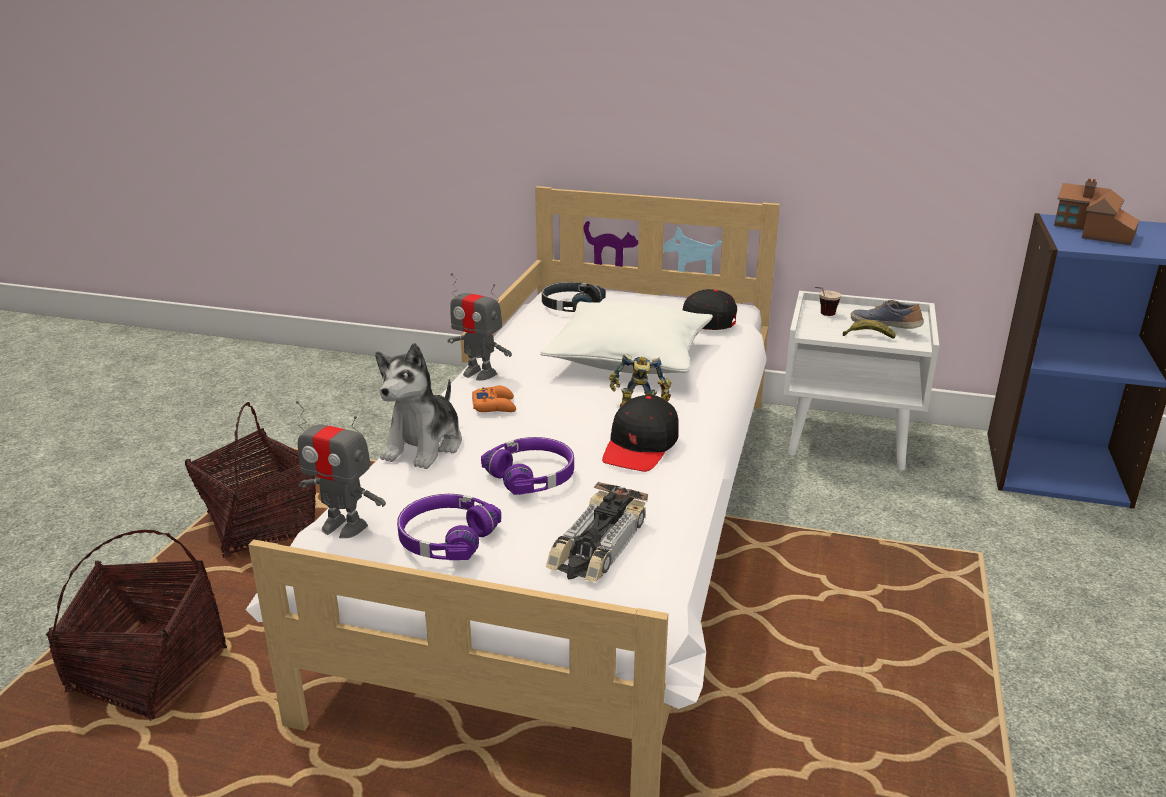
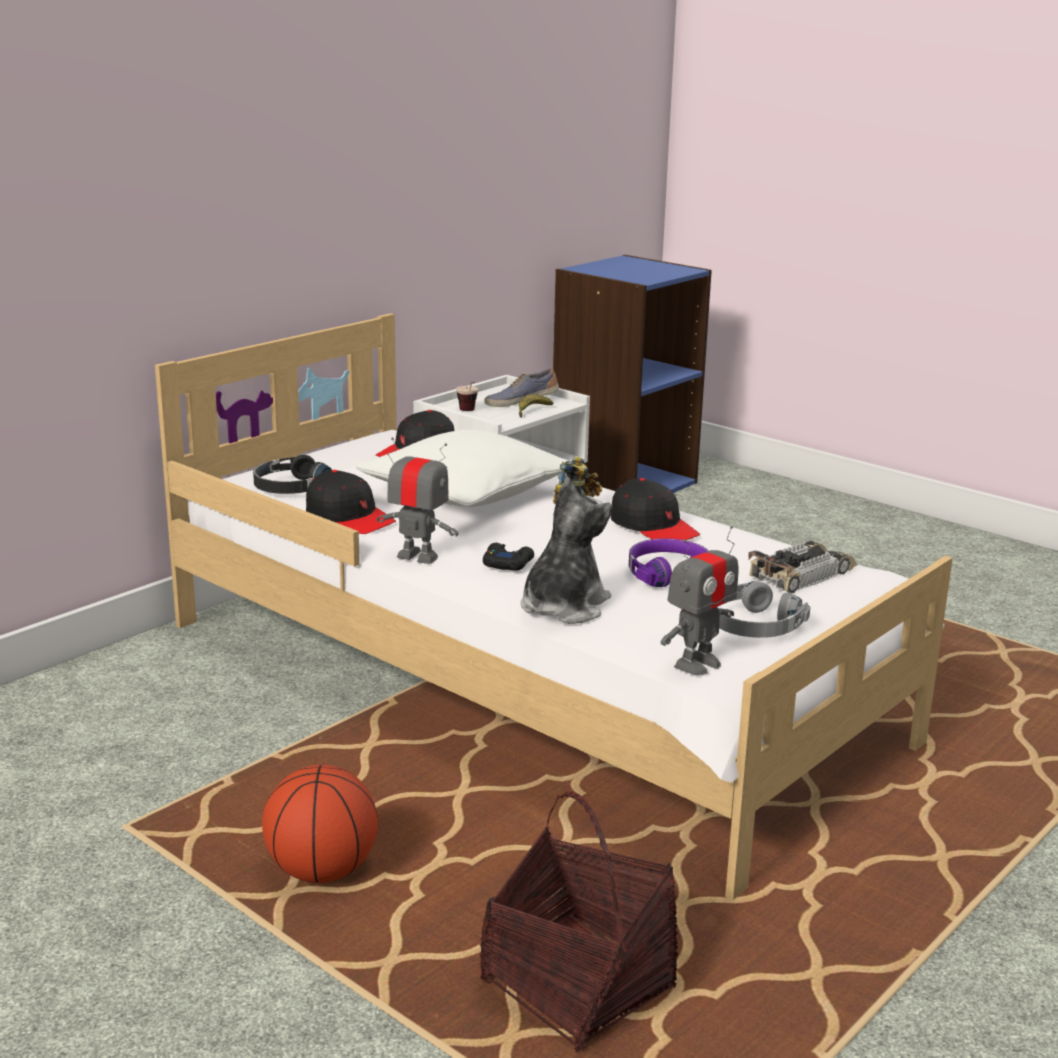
camera: 65 degrees left, 5 degrees down
(261, 526) = (322, 871): basket -> basketball
(424, 446) = (563, 607): plush toy -> plush toy turned 105 degrees counterclockwise
(445, 538) = (752, 625): purple headphones -> grey headphones
(479, 373) = (418, 557): toy robot -> toy robot turned 120 degrees counterclockwise
(494, 406) = (507, 563): orange game controller -> black game controller
(533, 335) = (350, 517): none -> black cap
(597, 545) = (803, 574): toy car -> toy car turned 90 degrees counterclockwise
(1093, 232) = (620, 270): toy house -> none

